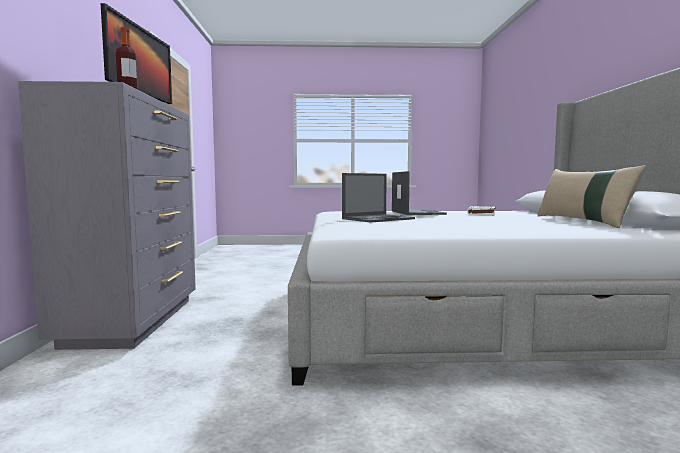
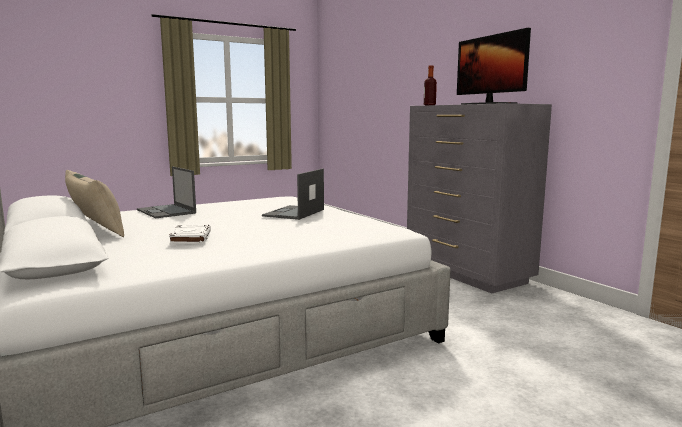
camera: 150 degrees right, 5 degrees up
(417, 212) = (271, 225): laptop -> laptop (167, 211)

